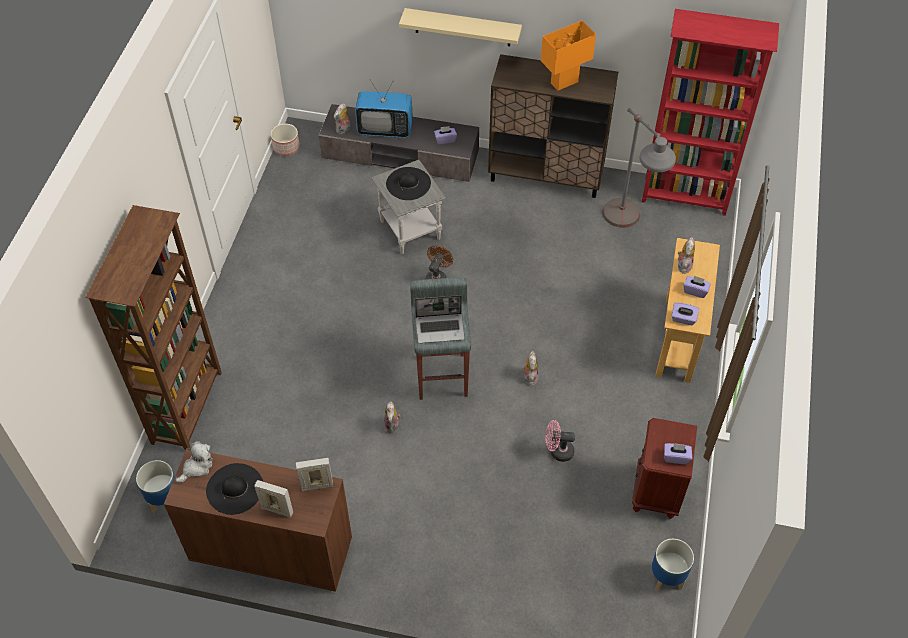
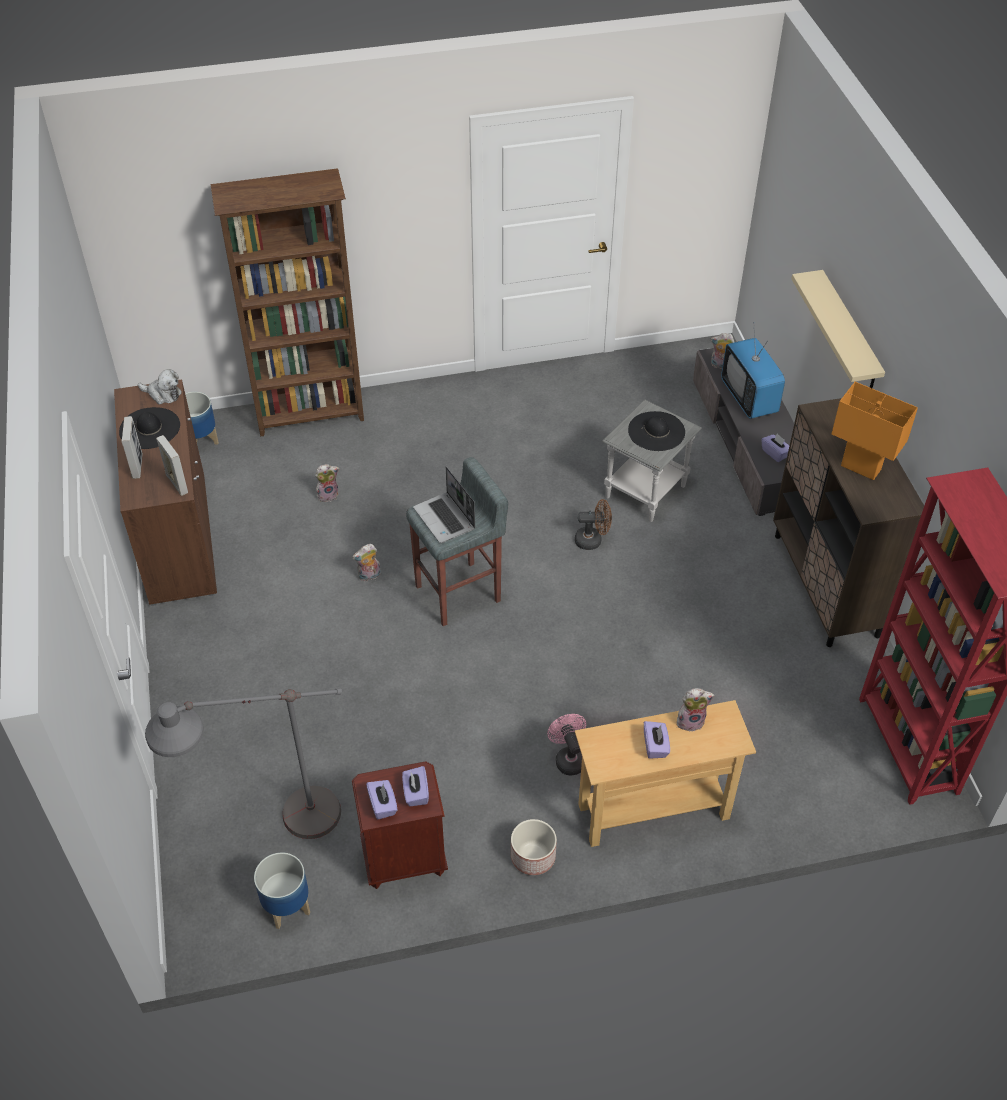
camera: 65 degrees right, 5 degrees down
(286, 147) = (687, 349): planter -> planter (533, 857)
(529, 377) = (502, 674): plush toy -> plush toy (328, 494)
(557, 451) = (411, 737): pink fan -> pink fan (568, 758)
(626, 233) = (792, 700): grey floor lamp -> grey floor lamp (274, 832)
(683, 319) = (600, 746): purple tissue box -> purple tissue box (416, 793)

